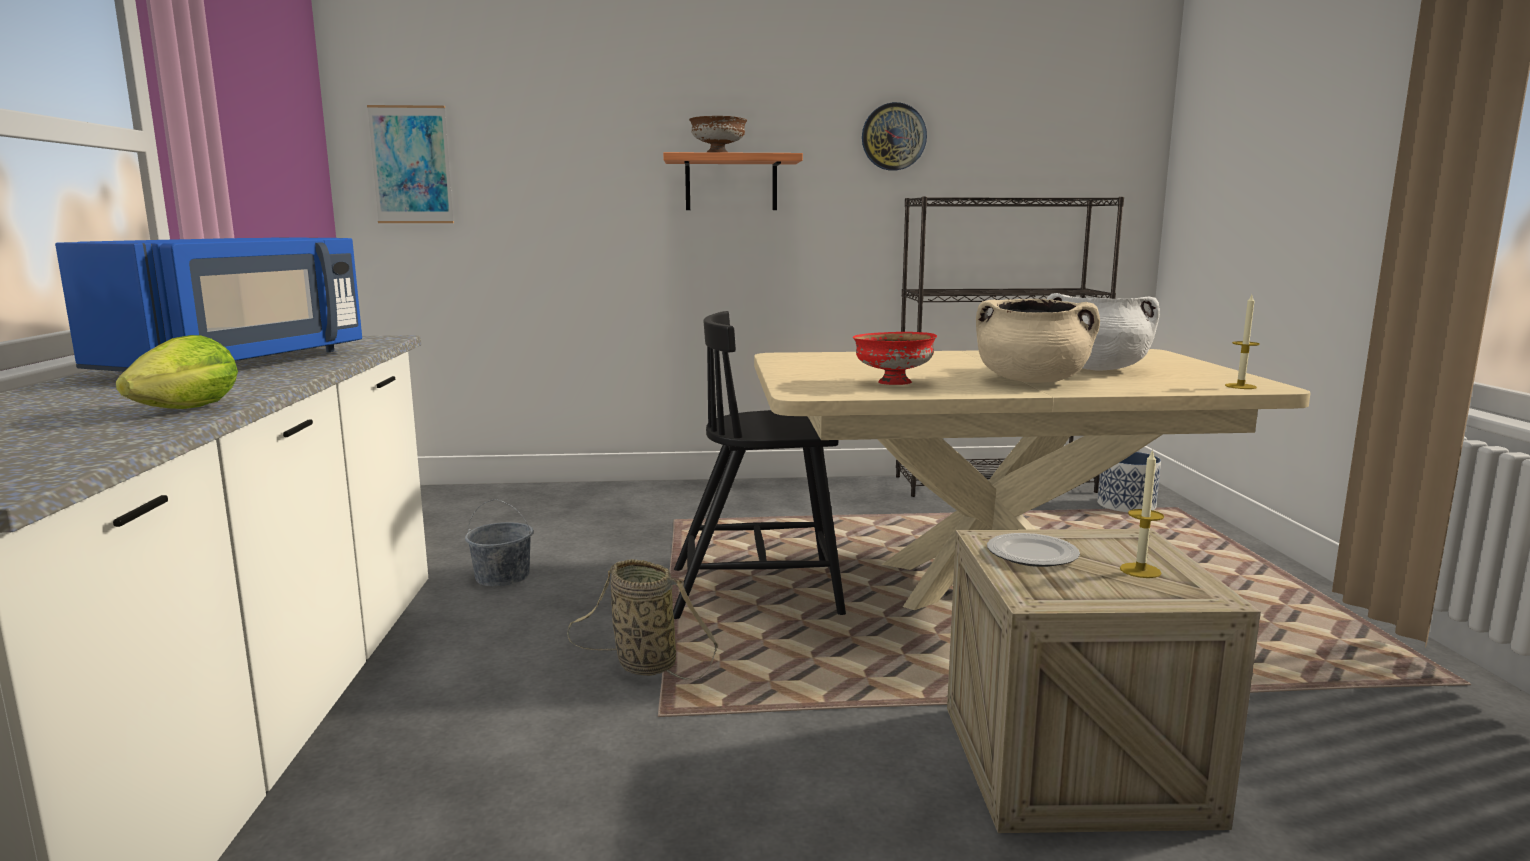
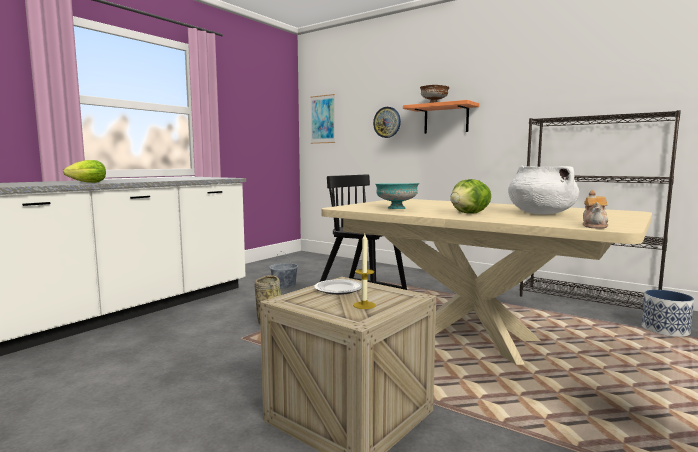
camera: 40 degrees right, 5 degrees down
(242, 363) = (162, 179): blue microwave -> none
(892, 383) = (396, 208): red bowl -> turquoise bowl
(893, 137) = (535, 87): wall clock -> wall clock (387, 122)
(1032, 381) = (470, 213): beige cooking pot -> lettuce
(1240, 386) = (595, 226): candle -> teapot

